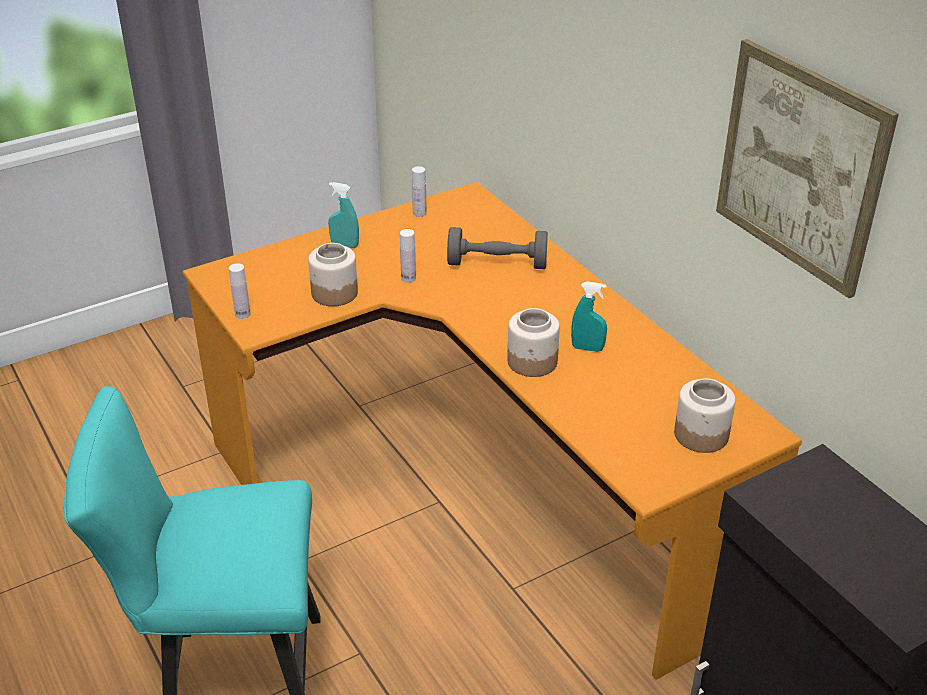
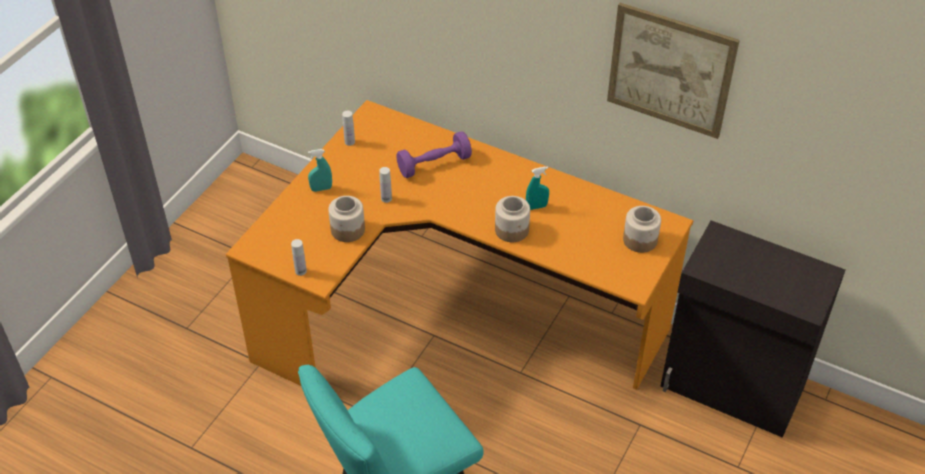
camera: 30 degrees left, 10 degrees up
(497, 264) = (434, 164): grey dumbbell -> purple dumbbell

